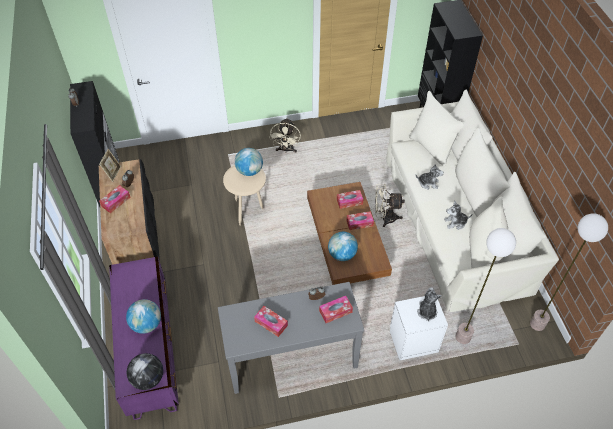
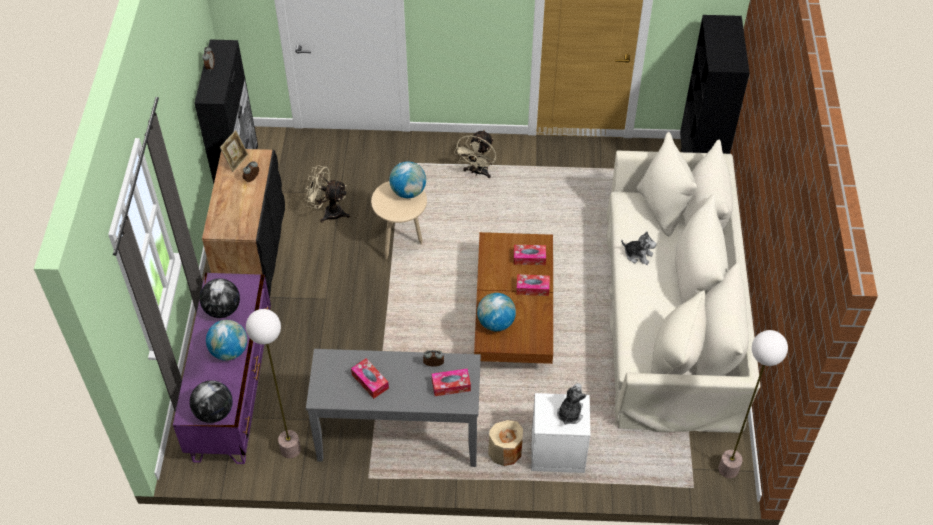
camera: 15 degrees right, 0 degrees up
(116, 202) = (230, 197): tissue box -> none
(131, 291) = (222, 309): none -> globe
(375, 350) = (505, 452): none -> beige vase
(385, 218) = (577, 290): beige fan -> beige fan (328, 212)
(455, 222) = (654, 314): plush toy -> none
(463, 337) = (623, 462): floor lamp -> floor lamp (290, 450)

